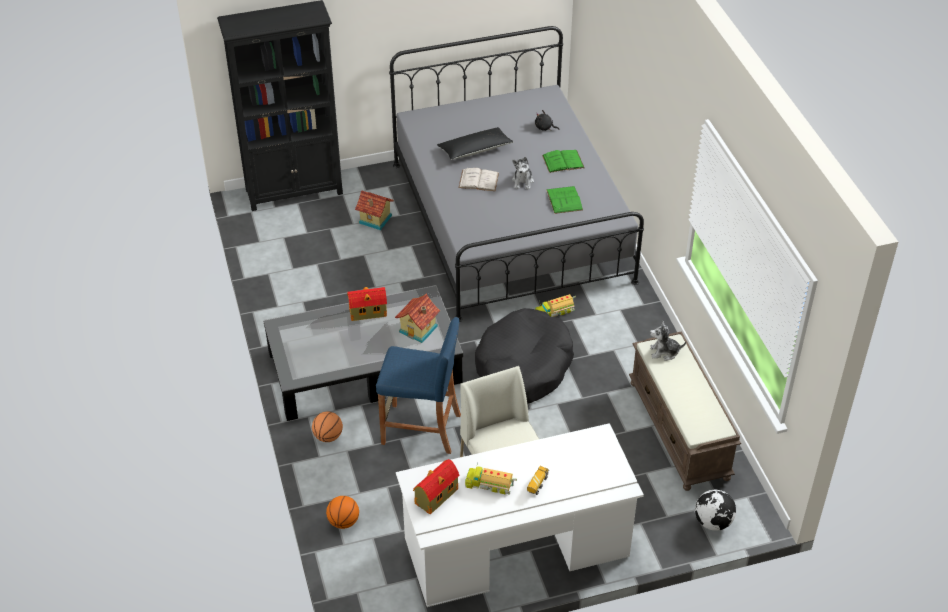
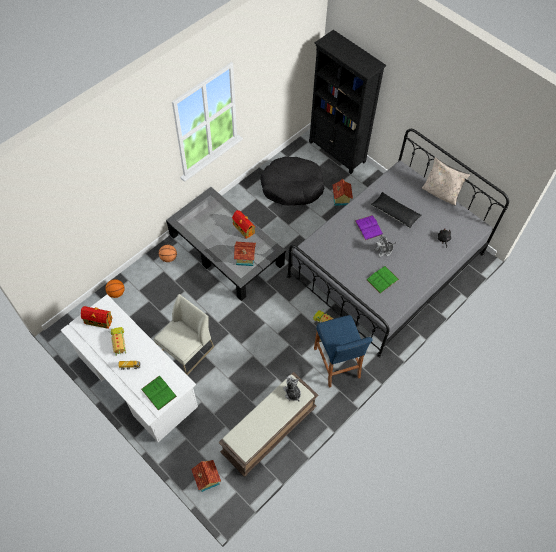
camera: 60 degrees right, 15 degrees up
(421, 429) = (196, 297): blue stool -> blue stool (336, 362)
(476, 101) = (440, 193): none -> beige pillow
(478, 180) = (368, 227): white book -> purple book
(523, 367) = (271, 325): black dog bed -> black dog bed (292, 186)
(563, 161) = (418, 263): green book -> green book (158, 392)
(713, 522) = (206, 479): globe -> toy house

